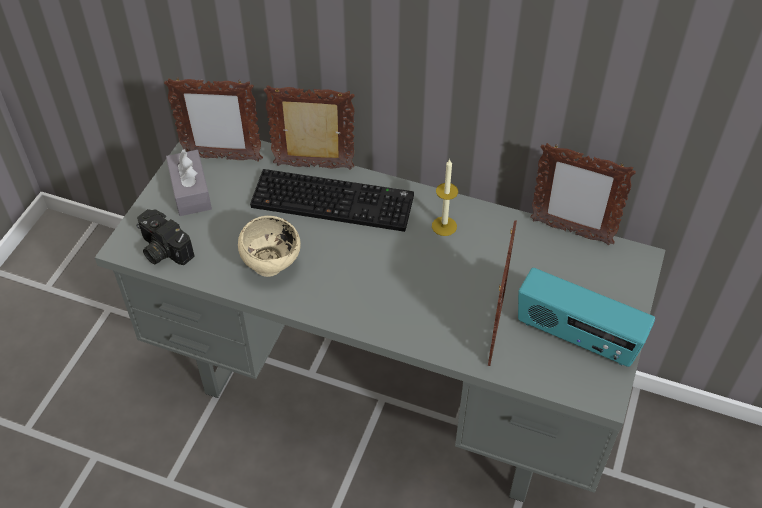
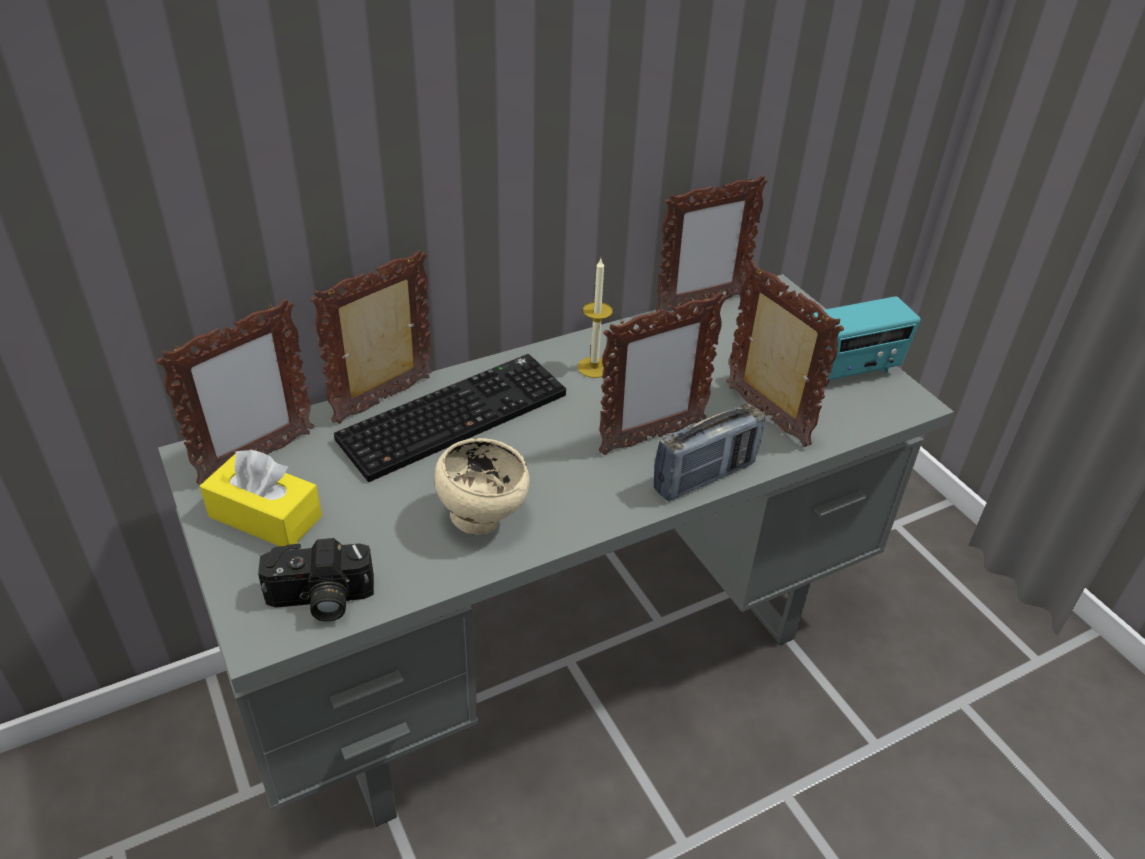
camera: 50 degrees left, 10 degrees down
(190, 191) = (265, 516): grey tissue box -> yellow tissue box
(406, 335) = (704, 477): none -> radio
(412, 291) = (651, 438): none -> picture frame

